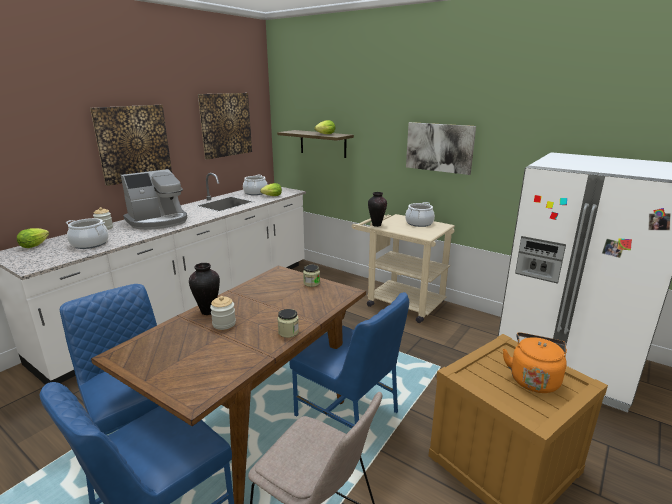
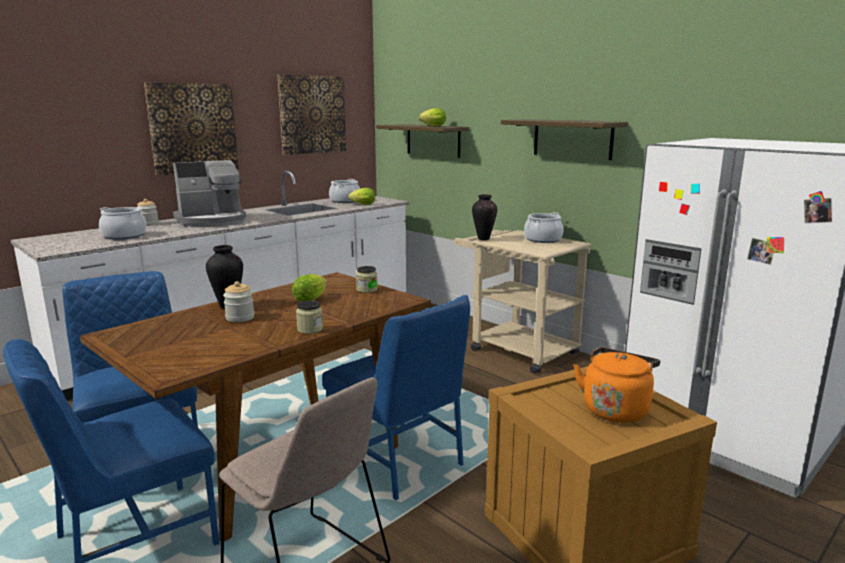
camera: 10 degrees right, 5 degrees down
(36, 245) = (67, 234): lettuce -> lettuce (312, 299)
(439, 147) = (572, 138): picture -> shelf

